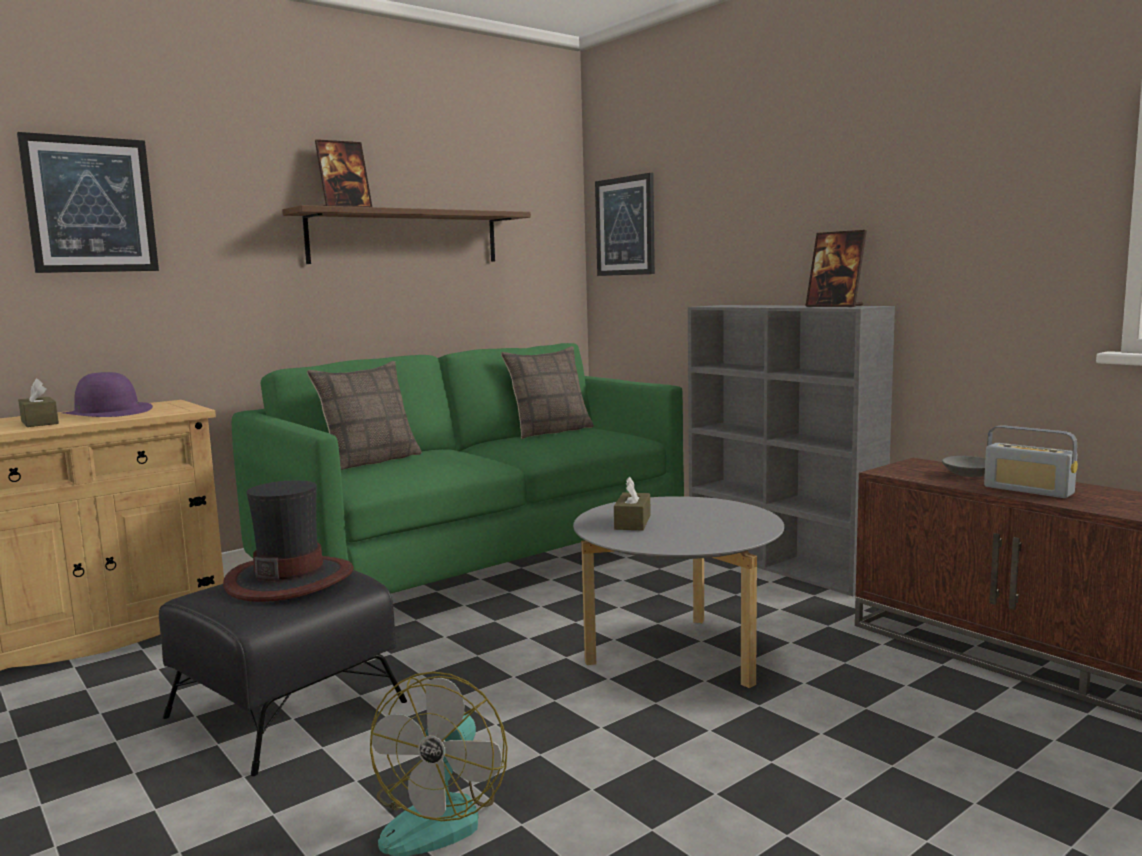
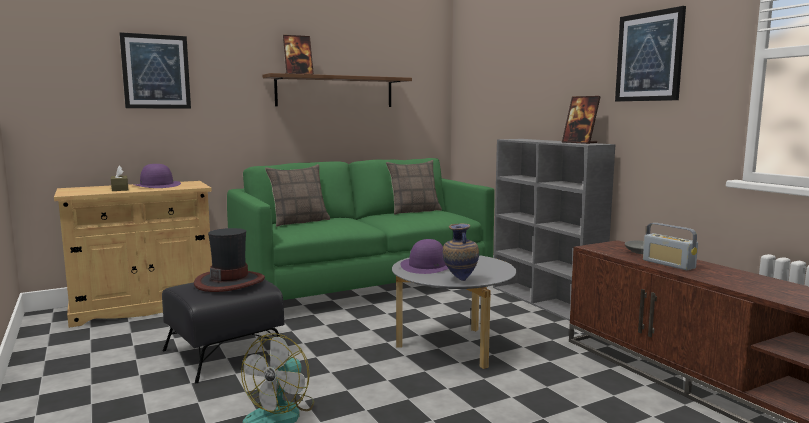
camera: 10 degrees right, 0 degrees up
(625, 226) = (473, 87): picture -> picture (649, 57)
(632, 522) = (427, 266): brown tissue box -> purple hat
(705, 543) = (459, 280): none -> vase

